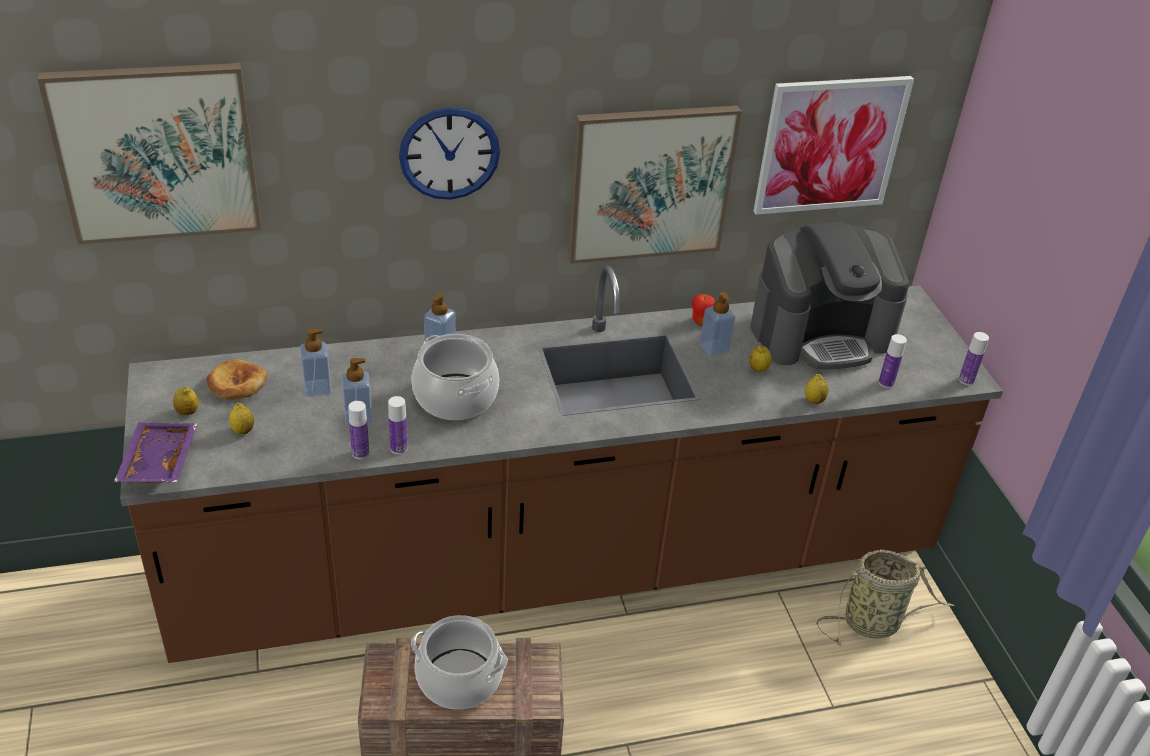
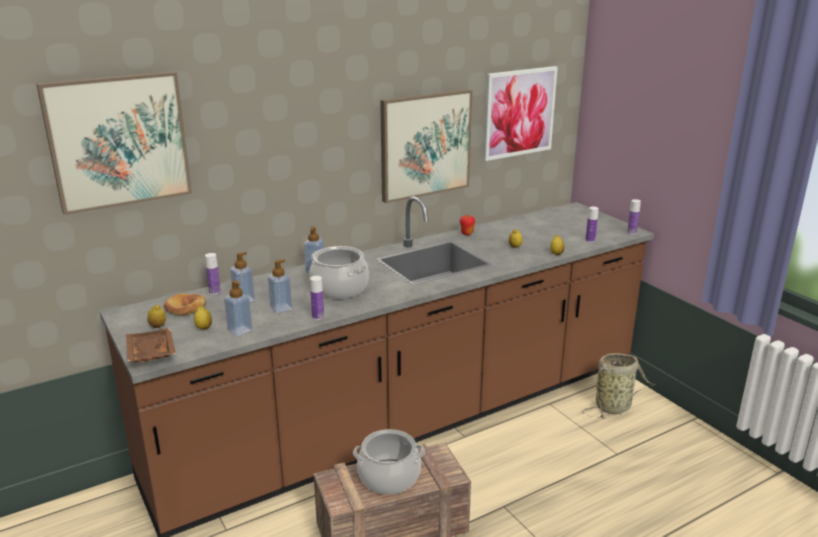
camera: 15 degrees left, 15 degrees down
(157, 462) = (149, 354): purple tray -> brown tray
(360, 453) = (293, 323): bottle -> bottle (215, 292)
(449, 153) = (307, 130): wall clock -> none
(714, 348) = (483, 243): soap dispenser -> soap dispenser (240, 330)
(821, 334) = (538, 227): coffee machine -> none

